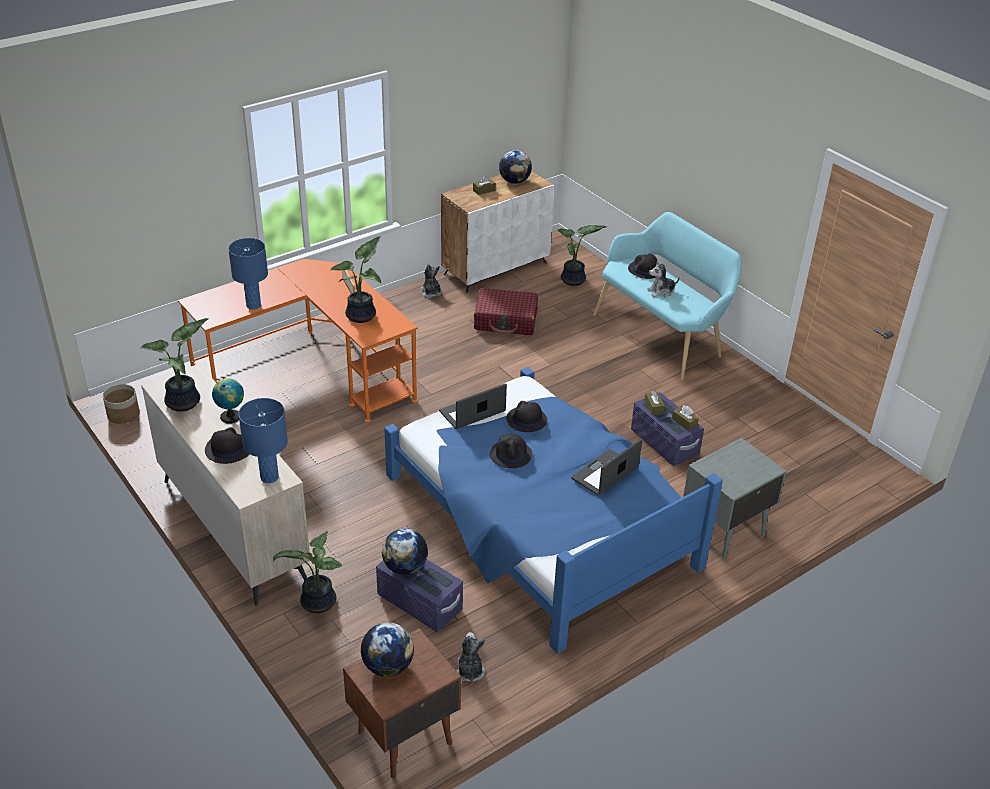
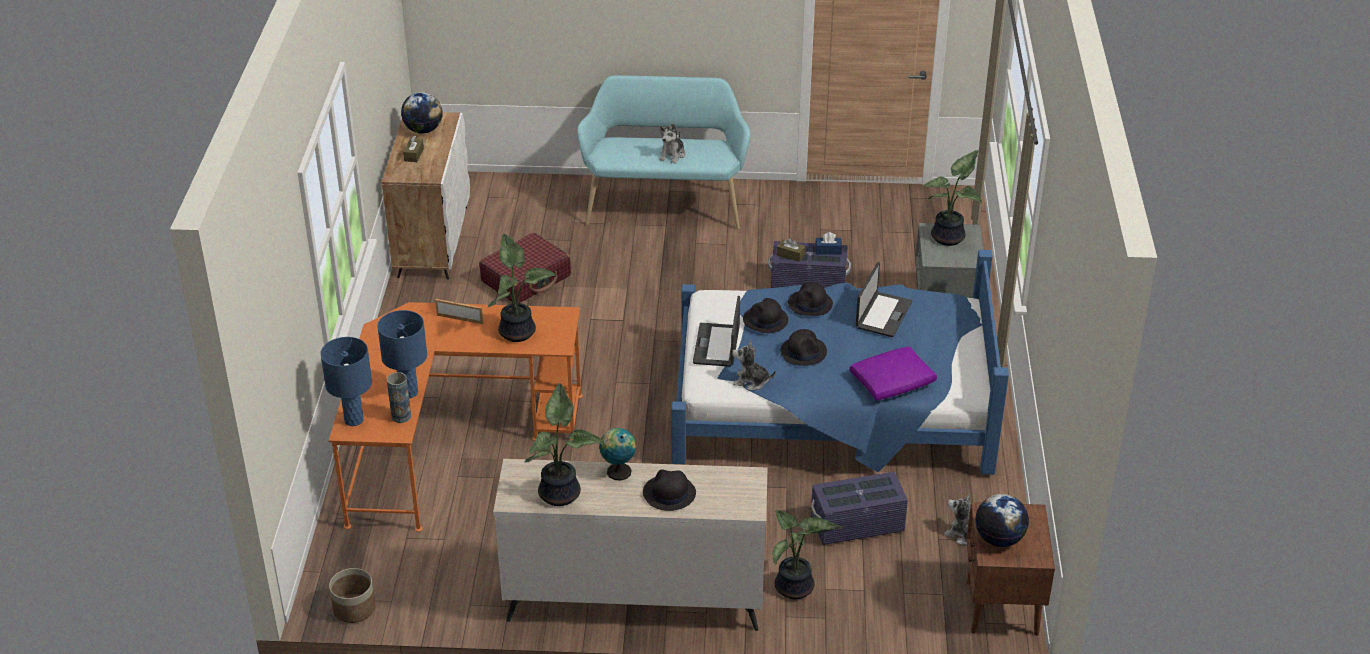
camera: 50 degrees left, 0 degrees up
(227, 314) = (401, 416): none -> vase
(269, 477) = (739, 484): blue table lamp -> blue table lamp (353, 420)
(405, 567) = (844, 496): globe -> none
(431, 293) = (418, 301): plush toy -> plush toy (751, 381)
(530, 517) = (892, 382): none -> purple pillow
(574, 281) = (518, 207): potted plant -> potted plant (950, 237)
(605, 474) = (882, 314): laptop -> laptop turned 150 degrees counterclockwise
(645, 270) = (629, 146): black hat -> black hat (810, 304)
(684, 422) = (828, 250): brown tissue box -> blue tissue box

